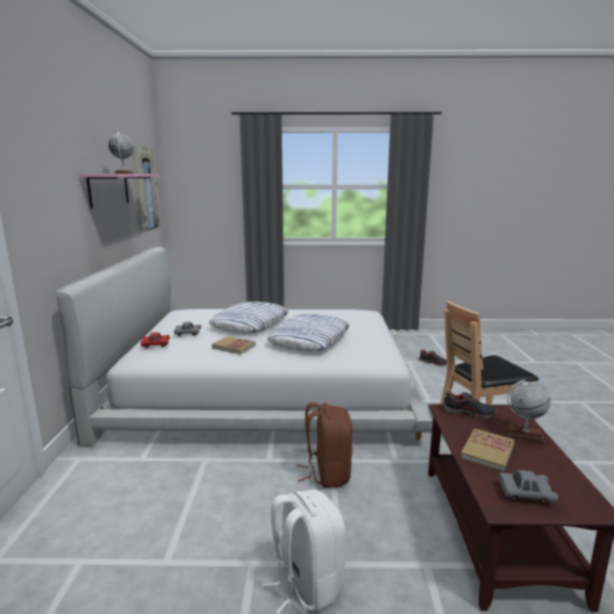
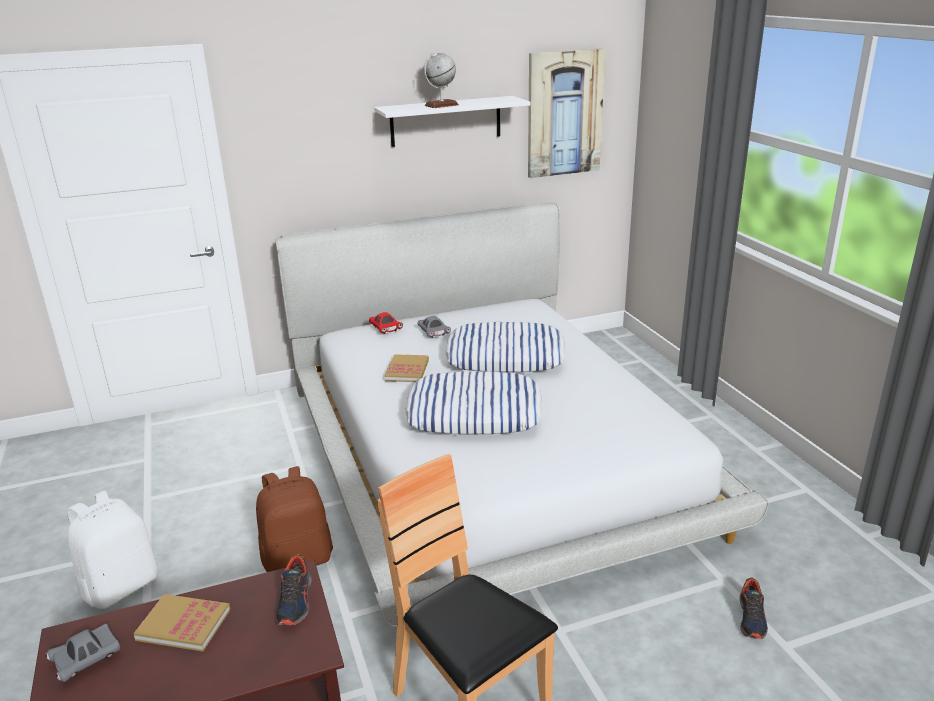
camera: 70 degrees right, 10 degrees up
(109, 189) = (446, 121): pink shelf -> white shelf
(524, 435) = (235, 664): globe -> none
(525, 494) = (87, 660): grey toy car -> grey toy car turned 60 degrees clockwise

